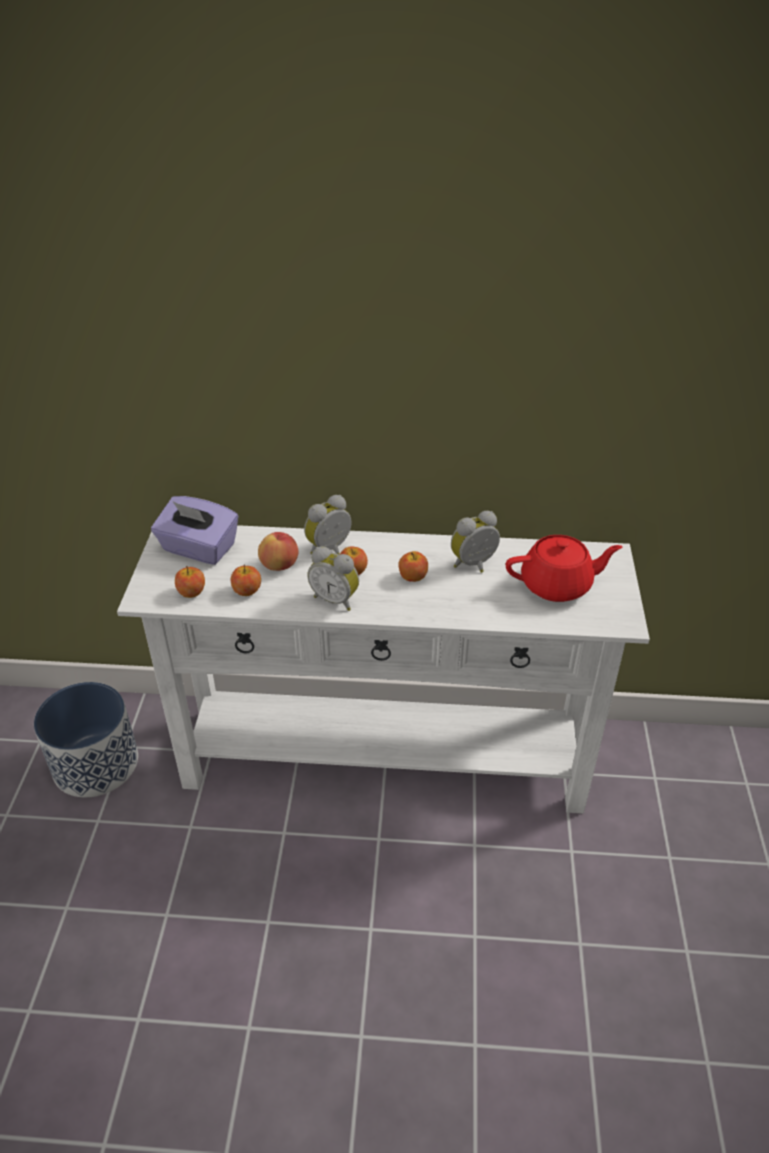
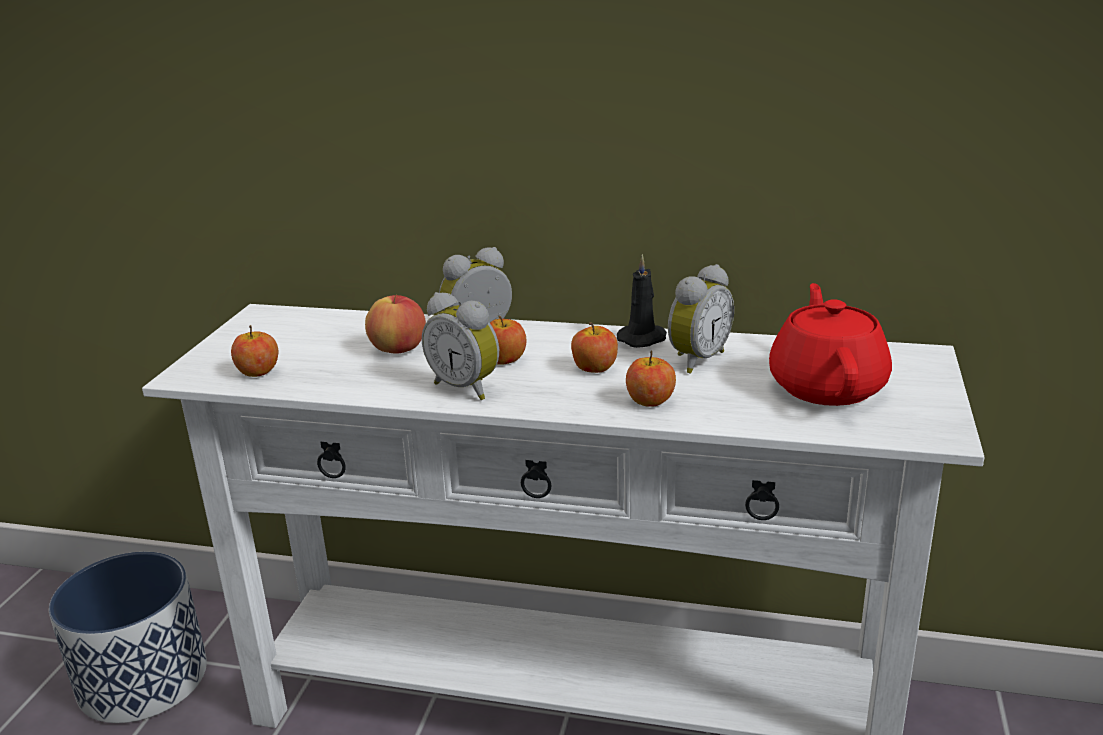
camera: 10 degrees right, 15 degrees down
(198, 549) = (292, 330): purple tissue box -> none
(247, 591) = (339, 374): apple -> apple (650, 401)
(438, 546) = (643, 339): none -> black candle
(475, 565) = (696, 360): alarm clock -> alarm clock turned 150 degrees clockwise
(557, 585) = (827, 386): red teapot -> red teapot turned 90 degrees counterclockwise

